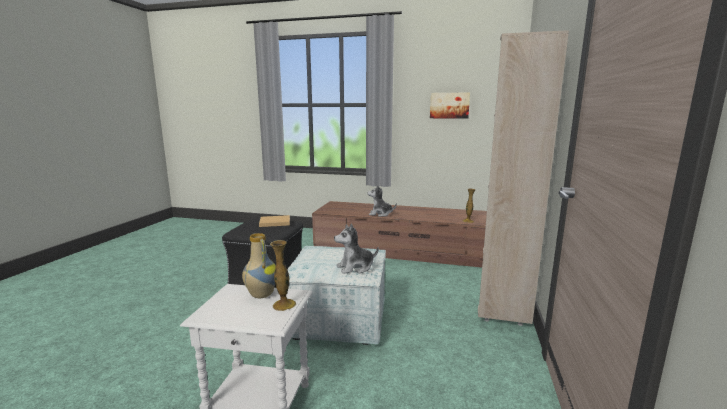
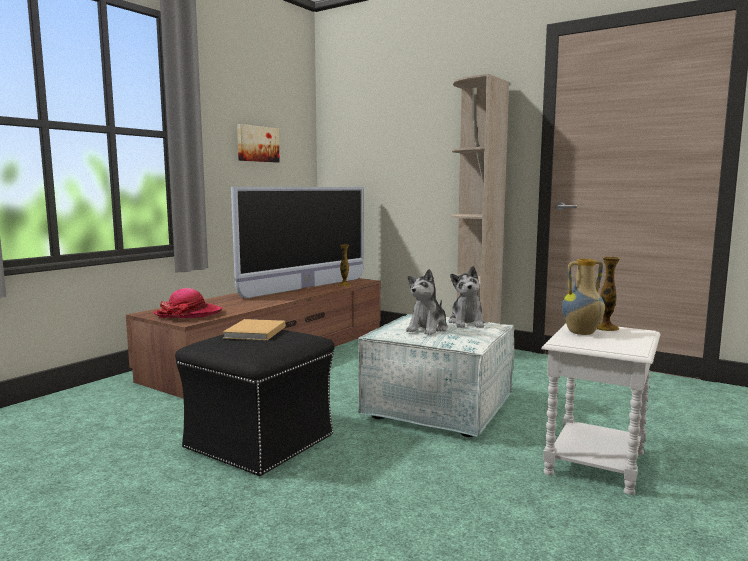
camera: 70 degrees left, 5 degrees down
(338, 208) = (188, 314): none -> hat
(380, 214) = (260, 303): plush toy -> plush toy (428, 329)
(441, 214) = (306, 288): none -> television

